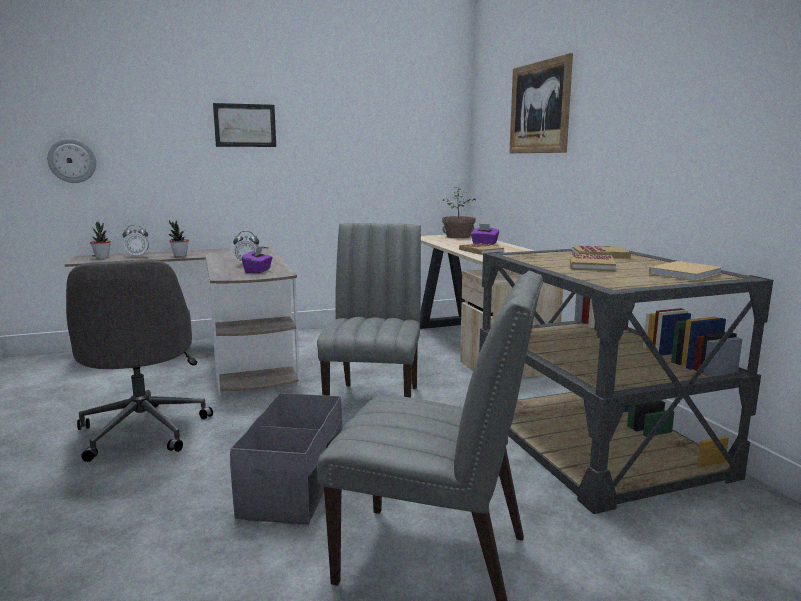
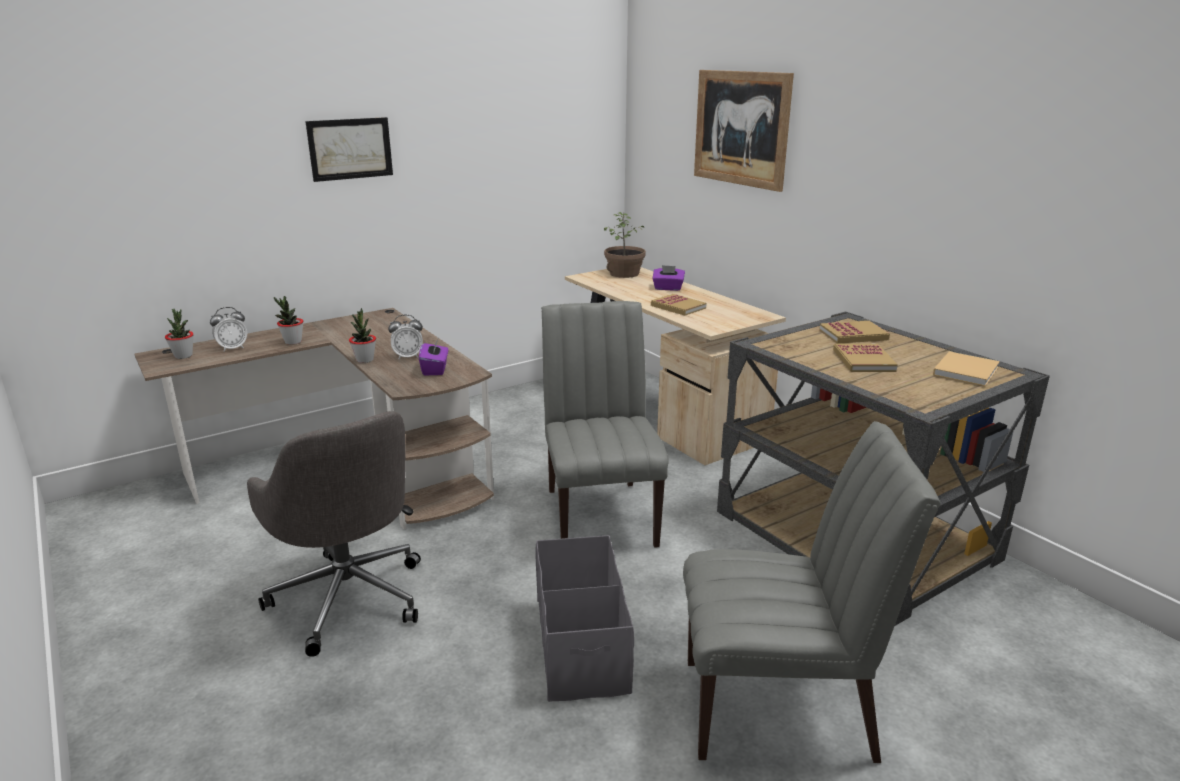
camera: 15 degrees left, 10 degrees up
(72, 160) = (114, 221): wall clock -> none
(215, 265) = (365, 360): none -> potted plant

